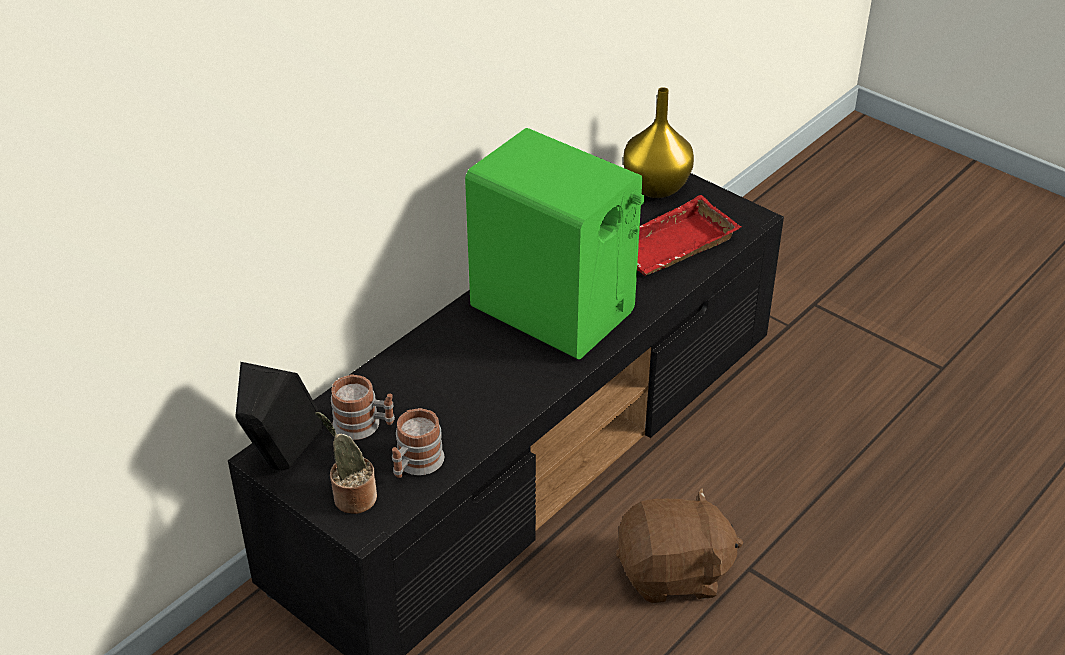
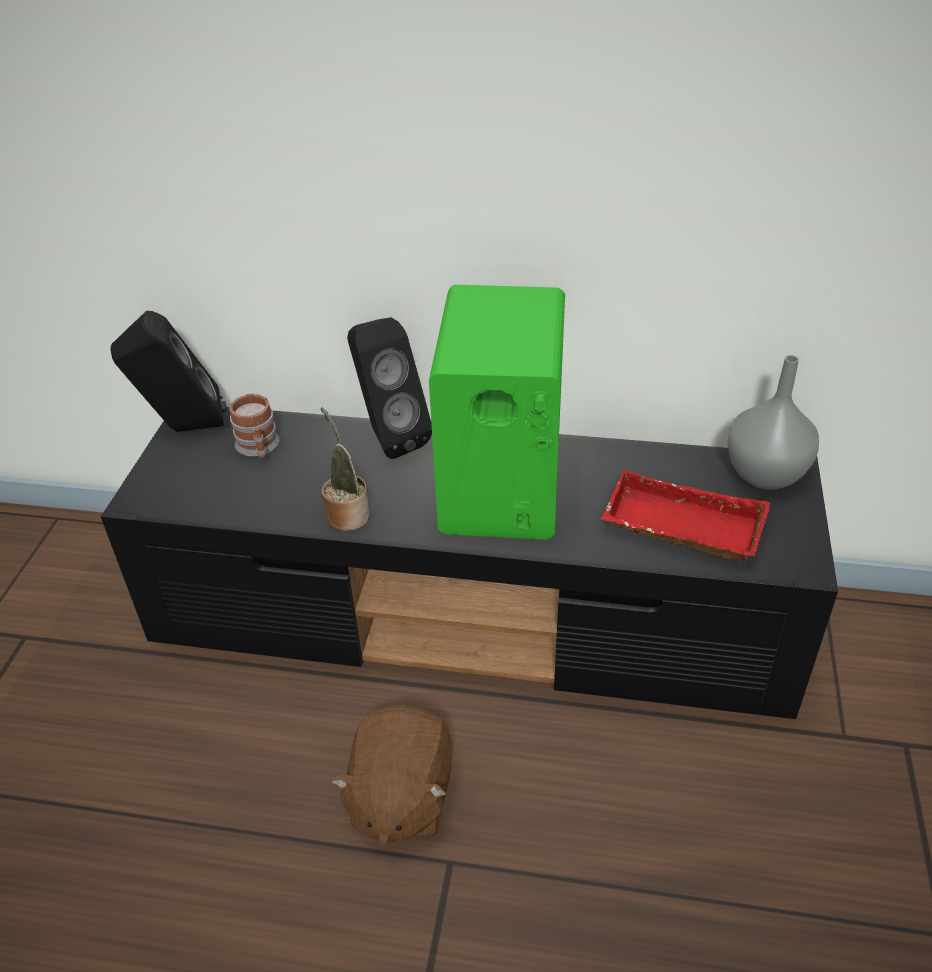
camera: 60 degrees right, 0 degrees up
(351, 497) = (168, 479): potted plant -> potted plant (347, 514)
(415, 464) = (229, 495): mug -> none
(431, 344) = (388, 438): none -> black speaker
(654, 187) = (763, 473): yellow vase -> grey vase
(674, 573) = (400, 797): brown plush toy -> brown plush toy turned 45 degrees clockwise

